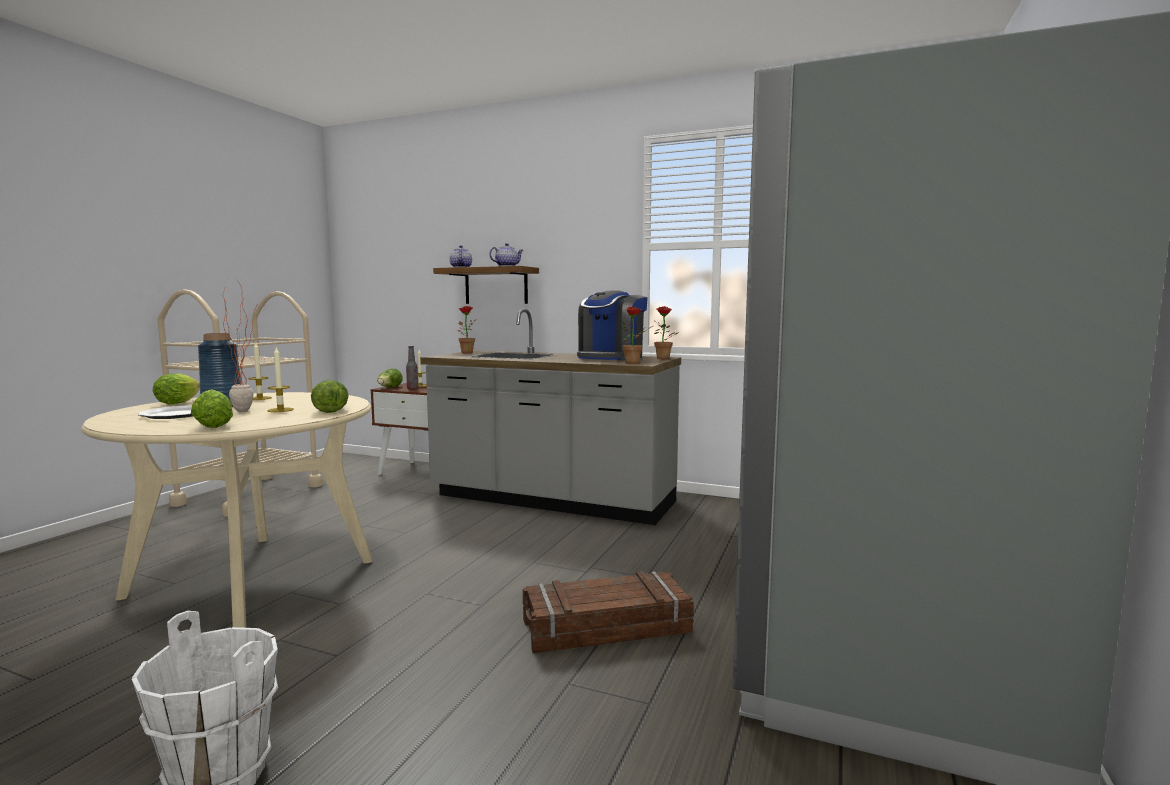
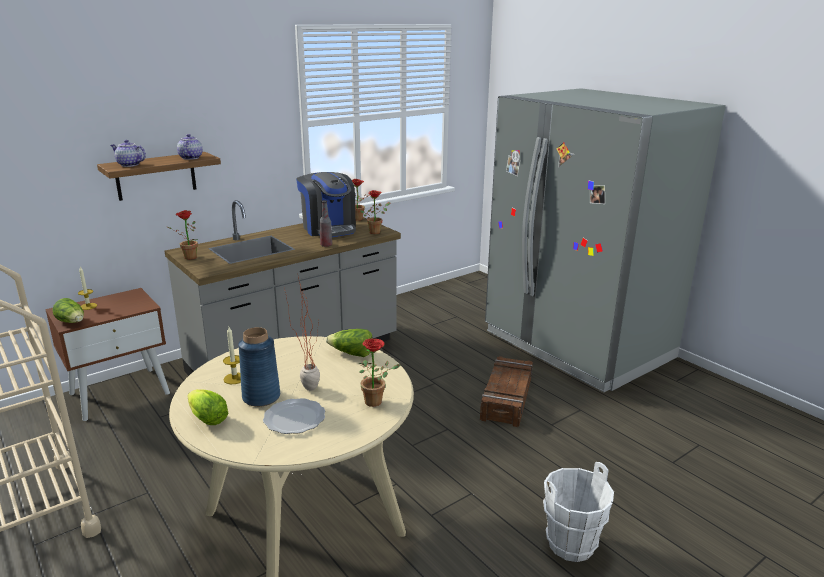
camera: 60 degrees left, 15 degrees up
(213, 425) = (377, 401): lettuce -> potted plant
(280, 410) = (326, 372): candle -> none
(412, 389) = (104, 313): bottle -> bottle (326, 245)

